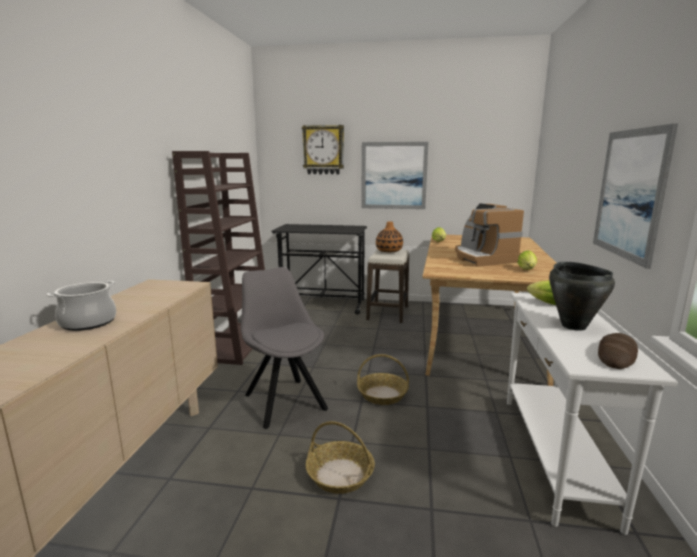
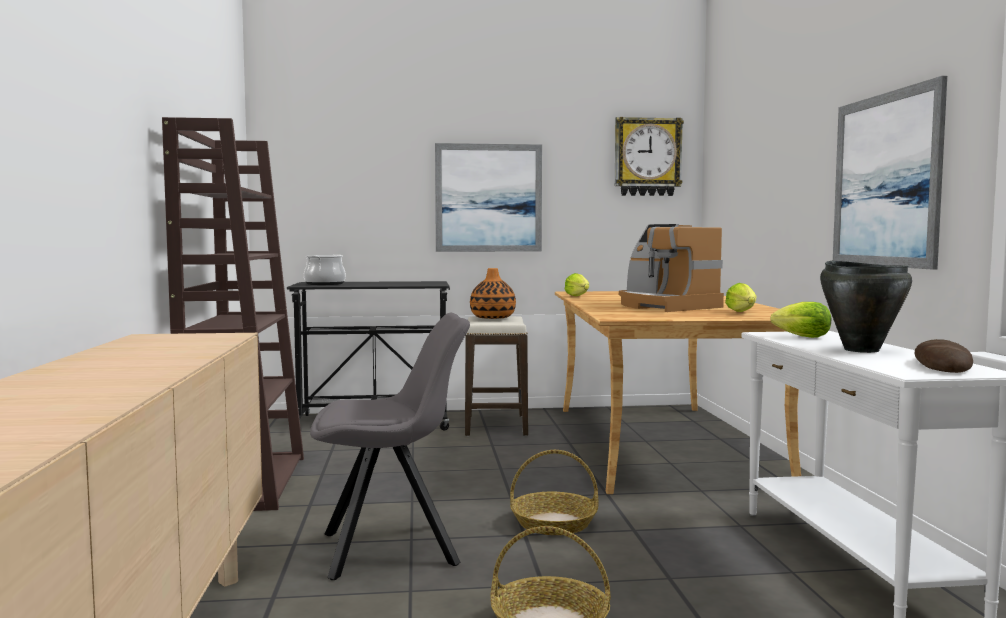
camera: 15 degrees left, 10 degrees down
(88, 323) = (98, 370): cooking pot -> cooking pot (325, 284)
(284, 402) = (391, 549): grey chair -> grey chair turned 120 degrees clockwise
(323, 150) = (369, 155): wall clock -> wall clock (647, 157)

